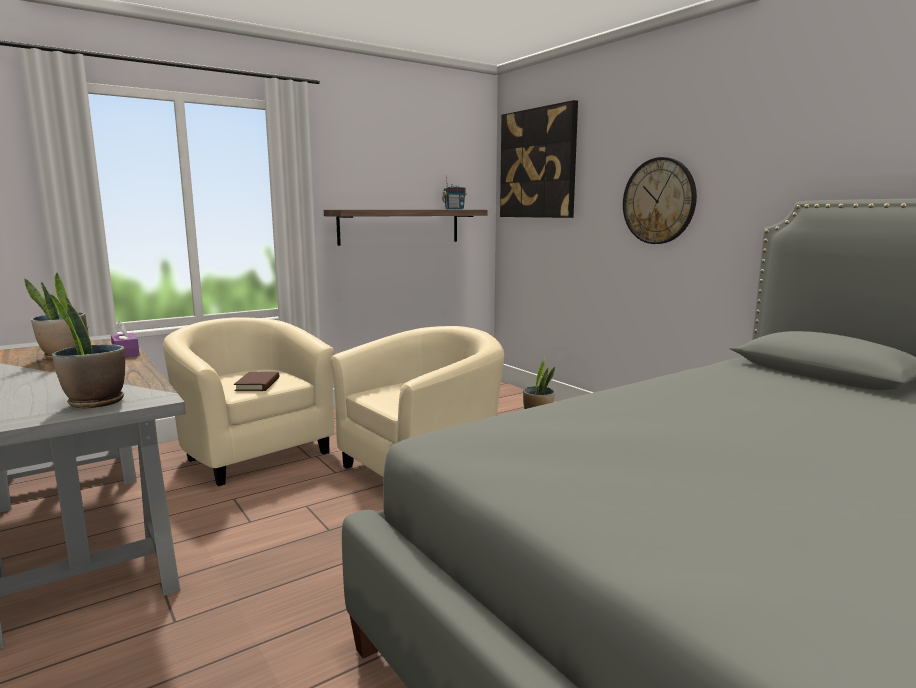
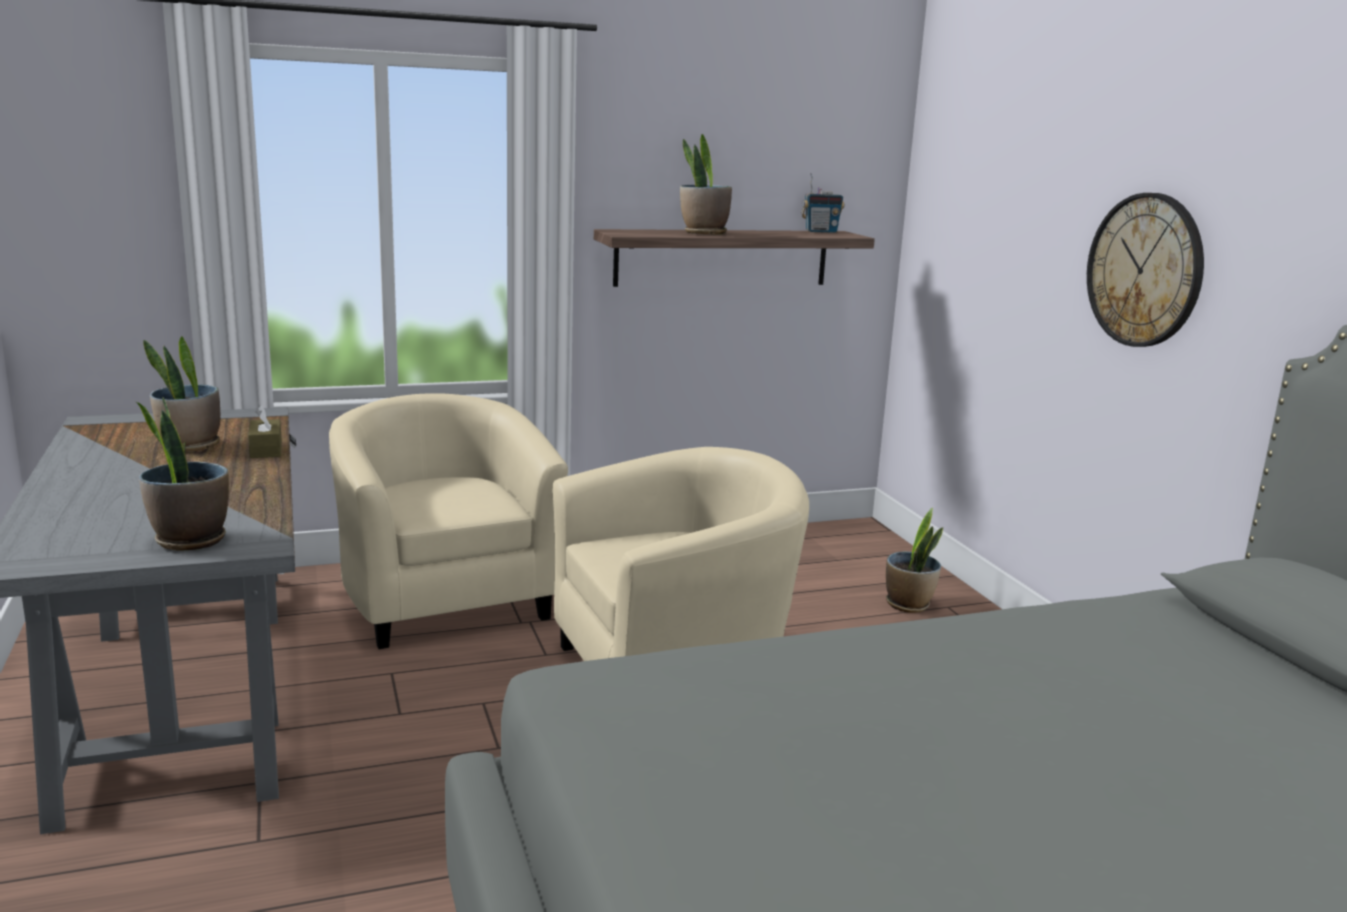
camera: 15 degrees right, 5 degrees up
(125, 353) = (266, 449): purple tissue box -> brown tissue box
(257, 384) = (451, 506): brown book -> none
(391, 209) = (704, 233): none -> potted plant
(538, 163) = (971, 164): picture -> none

